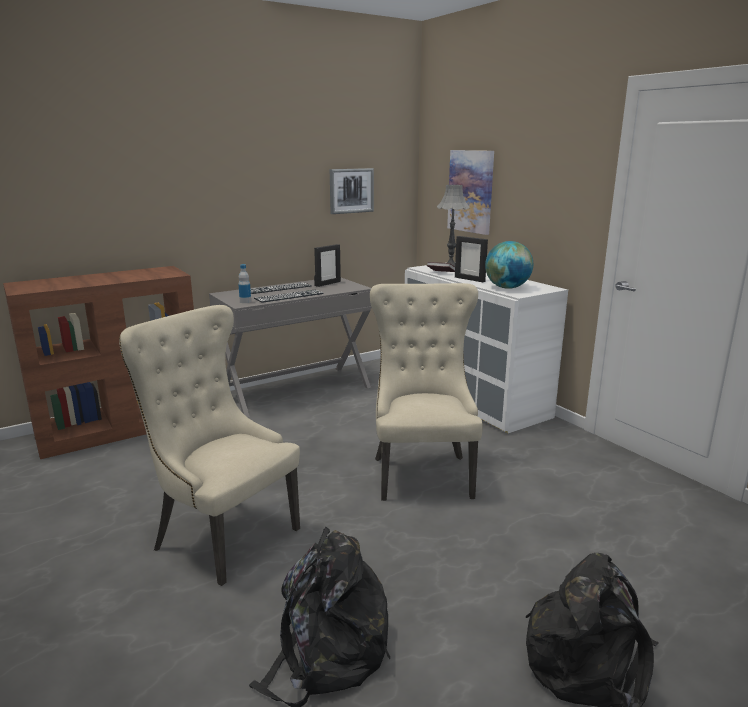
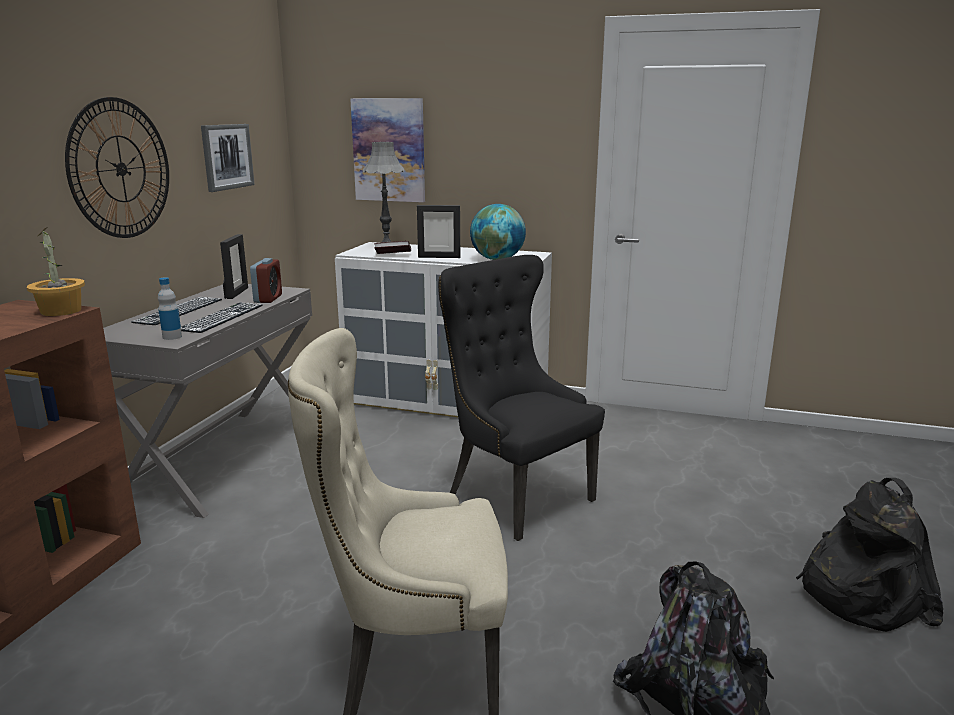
camera: 40 degrees left, 0 degrees up
(172, 274) = (62, 311): none -> potted plant
(258, 195) = (121, 169): none -> wall clock
(335, 290) = (268, 299): none -> alarm clock
(422, 476) = (517, 499): beige chair -> black chair

